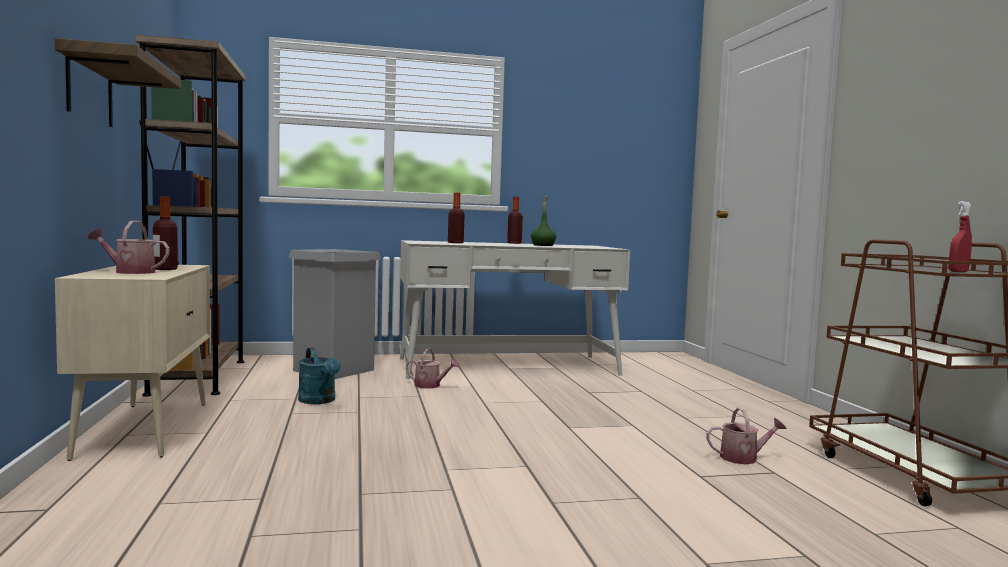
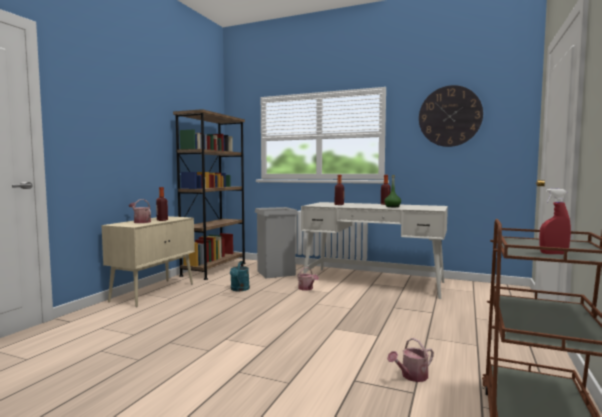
camera: 35 degrees right, 0 degrees up
(89, 89) = (138, 141): shelf -> none
(593, 116) = (450, 116): none -> wall clock
(743, 458) = (411, 376): watering can -> watering can turned 120 degrees clockwise

